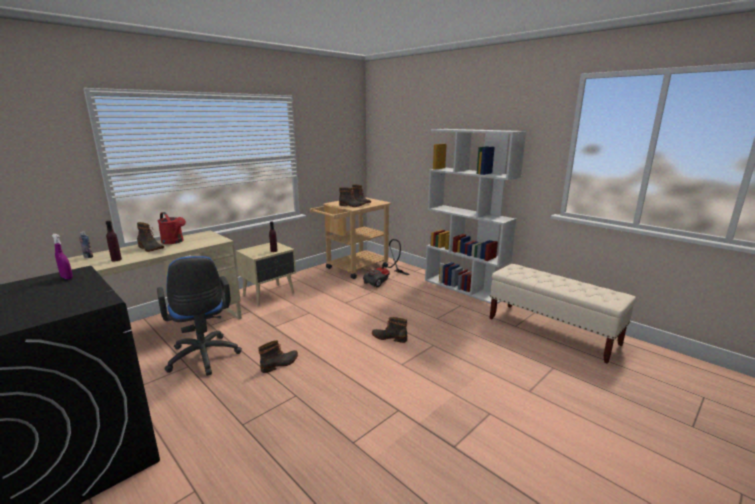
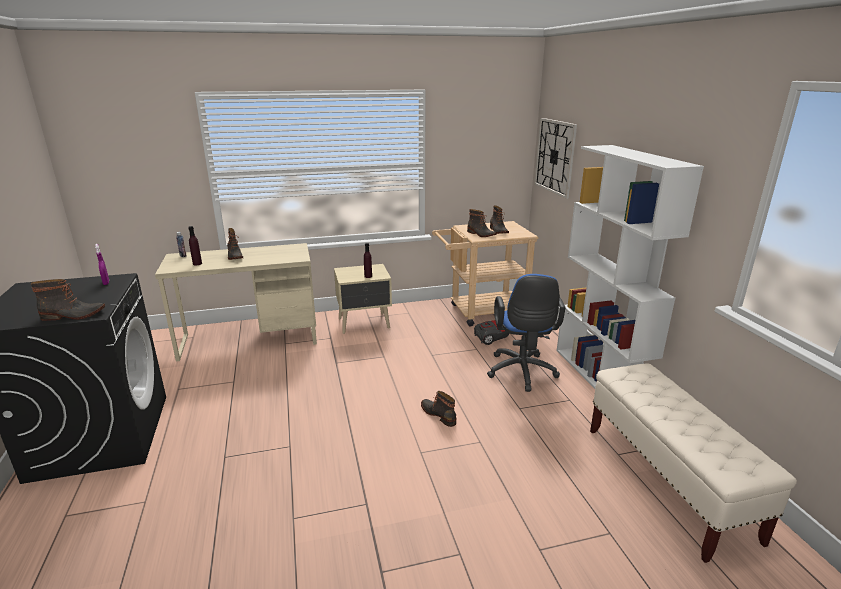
camera: 30 degrees right, 5 degrees up
(174, 242) = (261, 252): red watering can -> none
(204, 358) = (251, 378): blue office chair -> blue office chair (521, 373)
(280, 364) = (306, 407): boot -> boot (73, 315)
(389, 145) = (555, 156): none -> wall clock

